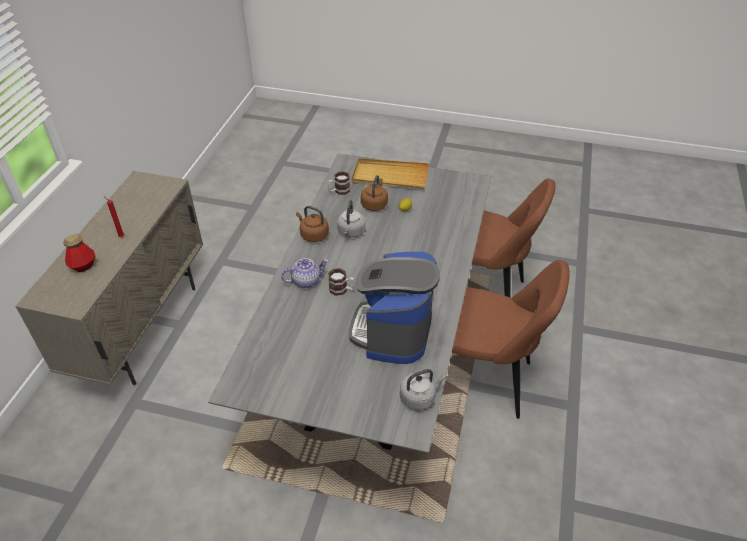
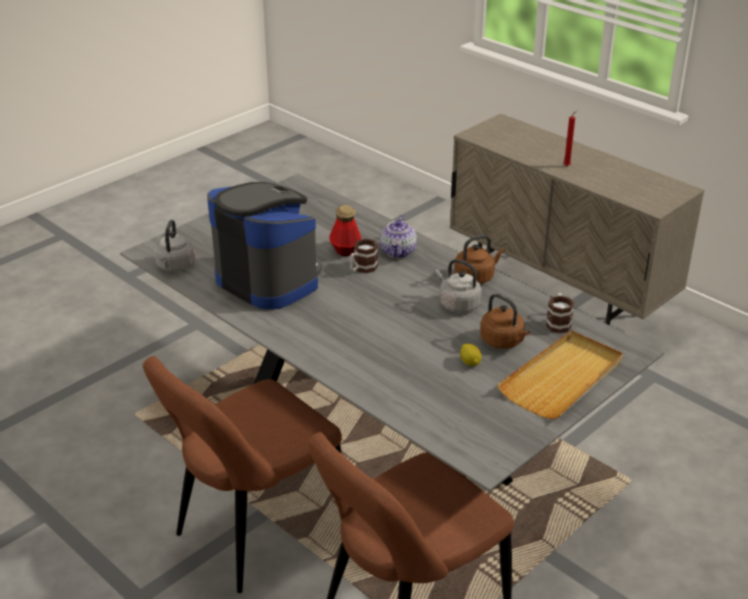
camera: 120 degrees right, 10 degrees down
(83, 266) = (532, 144): bottle -> bottle (345, 250)

